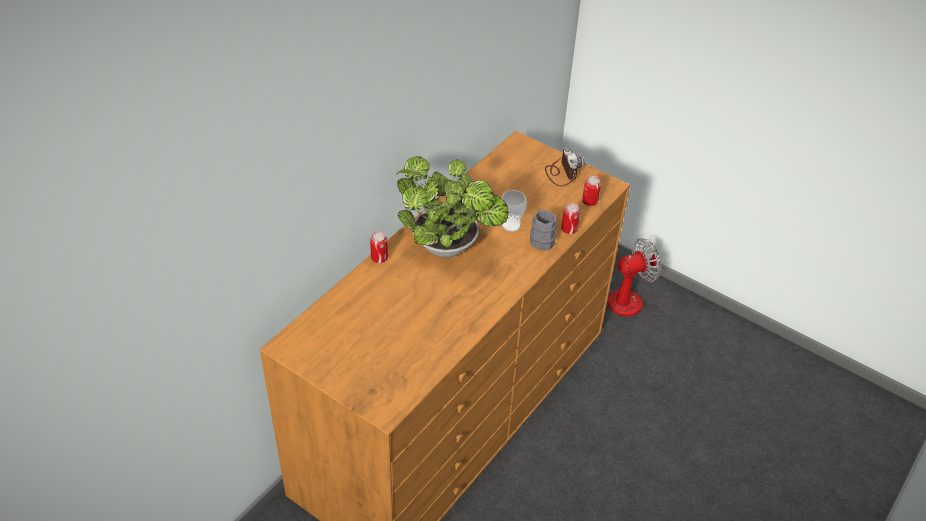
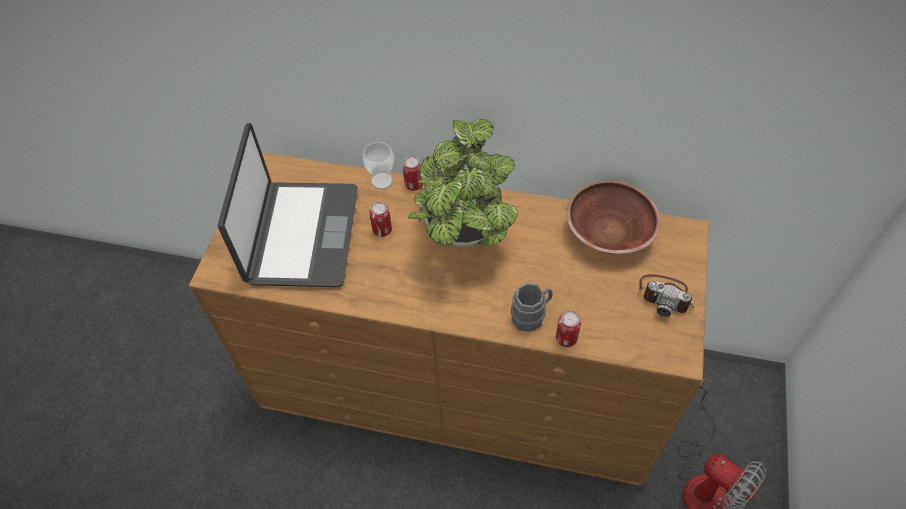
camera: 70 degrees right, 10 degrees up
(384, 342) = (301, 235): none -> laptop
(495, 176) = (608, 232): none -> brown bowl
(511, 225) = (535, 277): cup -> cup (382, 181)
(562, 173) = (665, 295): camera -> camera turned 60 degrees clockwise
(589, 202) = (632, 344): can -> can (382, 230)

